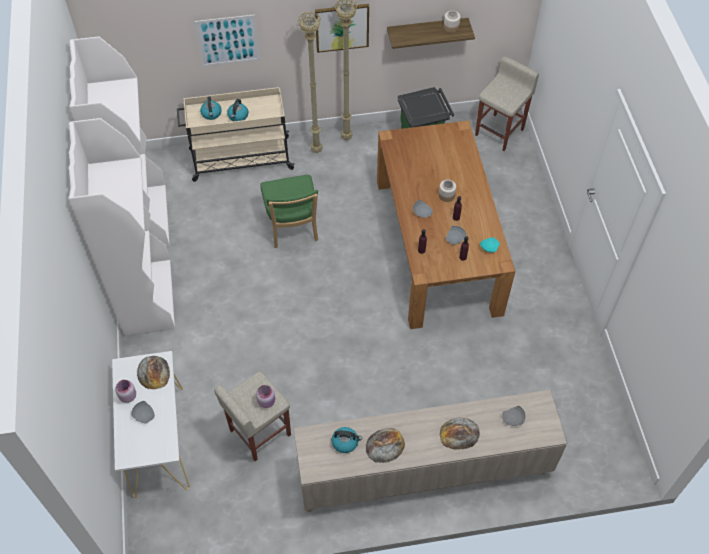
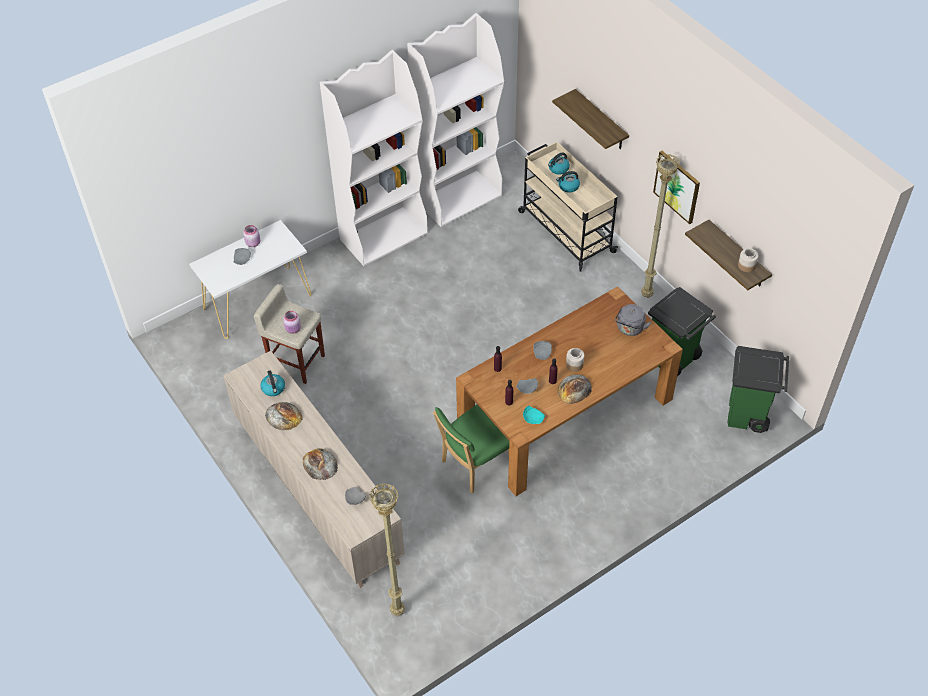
camera: 65 degrees right, 5 degrees down
(153, 372) = (281, 248): bread -> bread (574, 389)
(227, 40) = (601, 121): picture -> shelf
(292, 228) = (513, 299): green chair -> green chair (474, 465)
(316, 151) = (614, 279): beige floor lamp -> beige floor lamp (396, 611)
(429, 143) = (630, 329): none -> grey kettle
(500, 131) = (748, 414): beige stool -> green trash can

